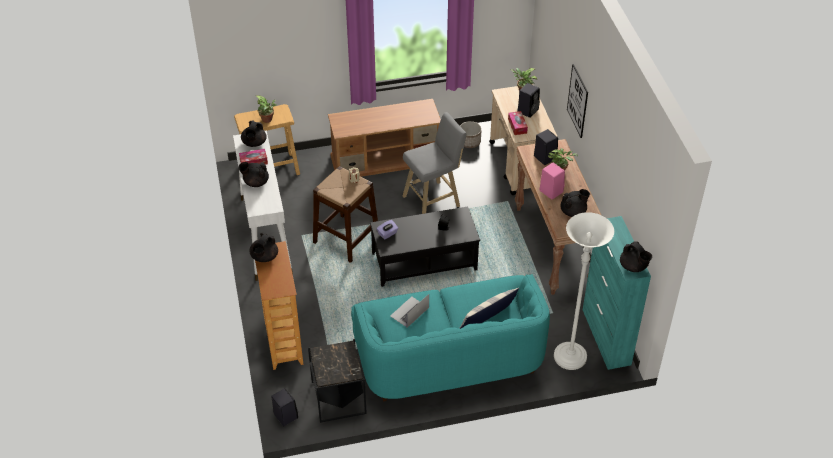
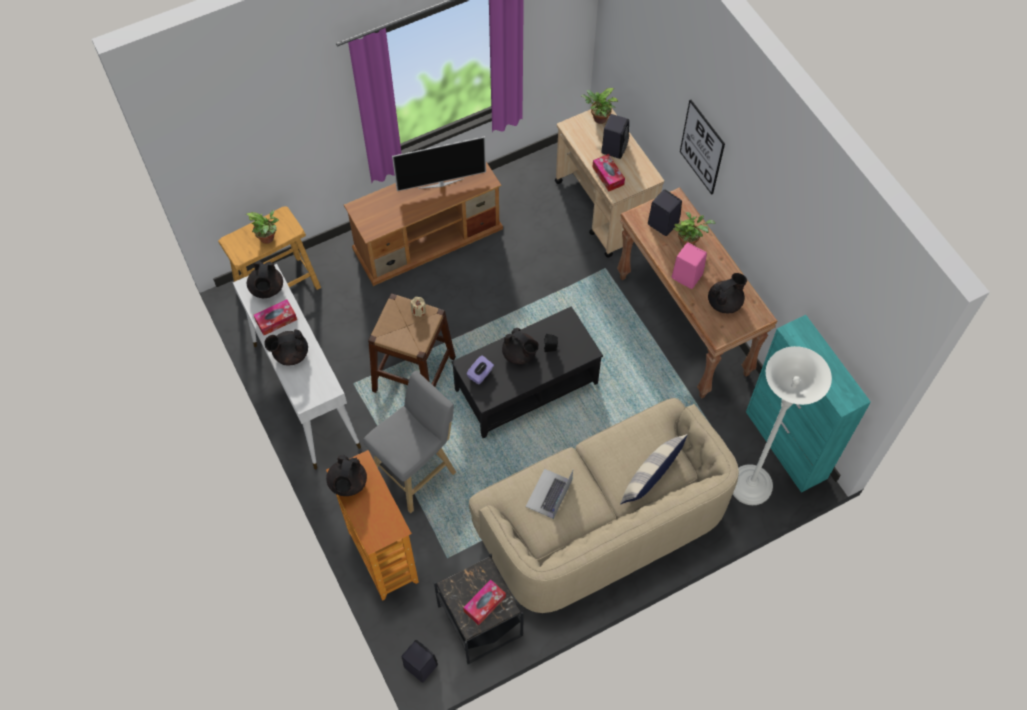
camera: 15 degrees left, 15 degrees up
(339, 368) = (484, 604): none -> tissue box
(399, 113) = (441, 183): none -> television
(433, 200) = (510, 289): grey stool -> grey stool (416, 470)
(449, 356) = (601, 522): turquoise sofa -> beige sofa
(469, 142) = (529, 186): planter -> none
(633, 267) = (845, 392): black teapot -> black teapot (520, 354)

